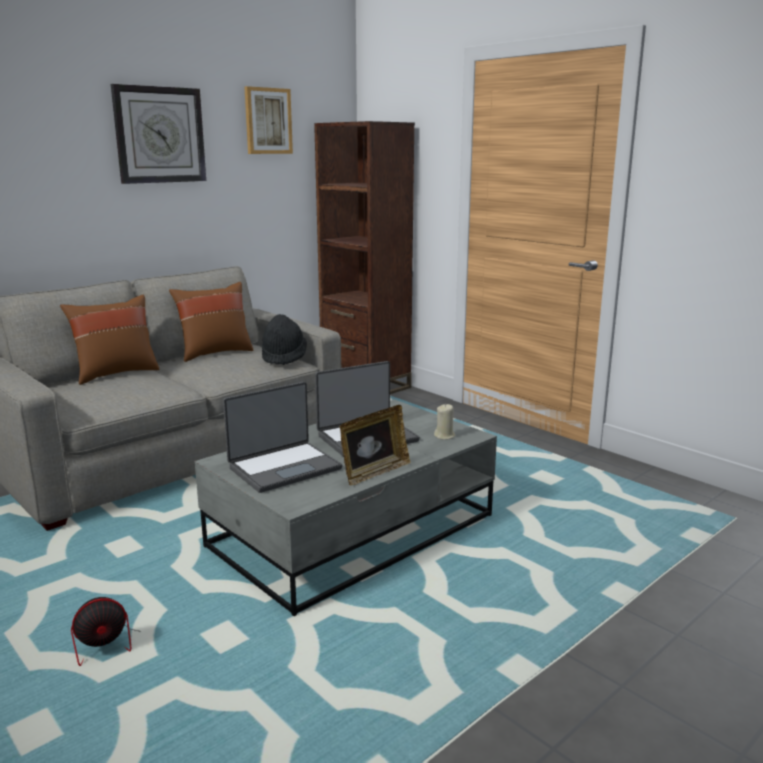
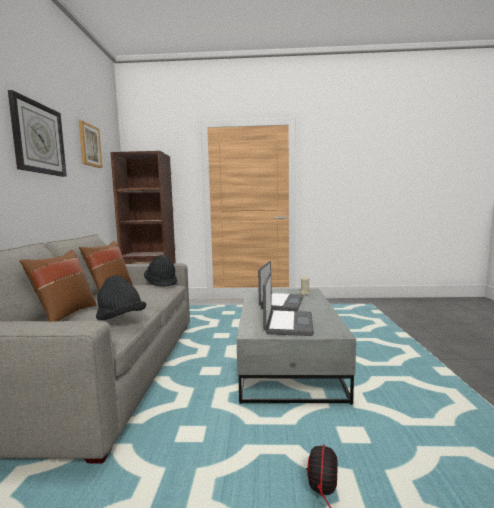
camera: 45 degrees left, 10 degrees down
(130, 395) = (121, 319): none -> black hat
(374, 472) = (324, 311): picture frame -> none

